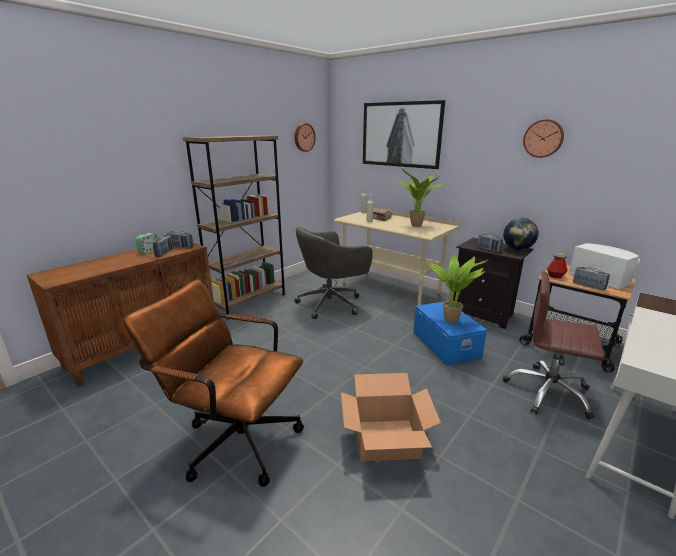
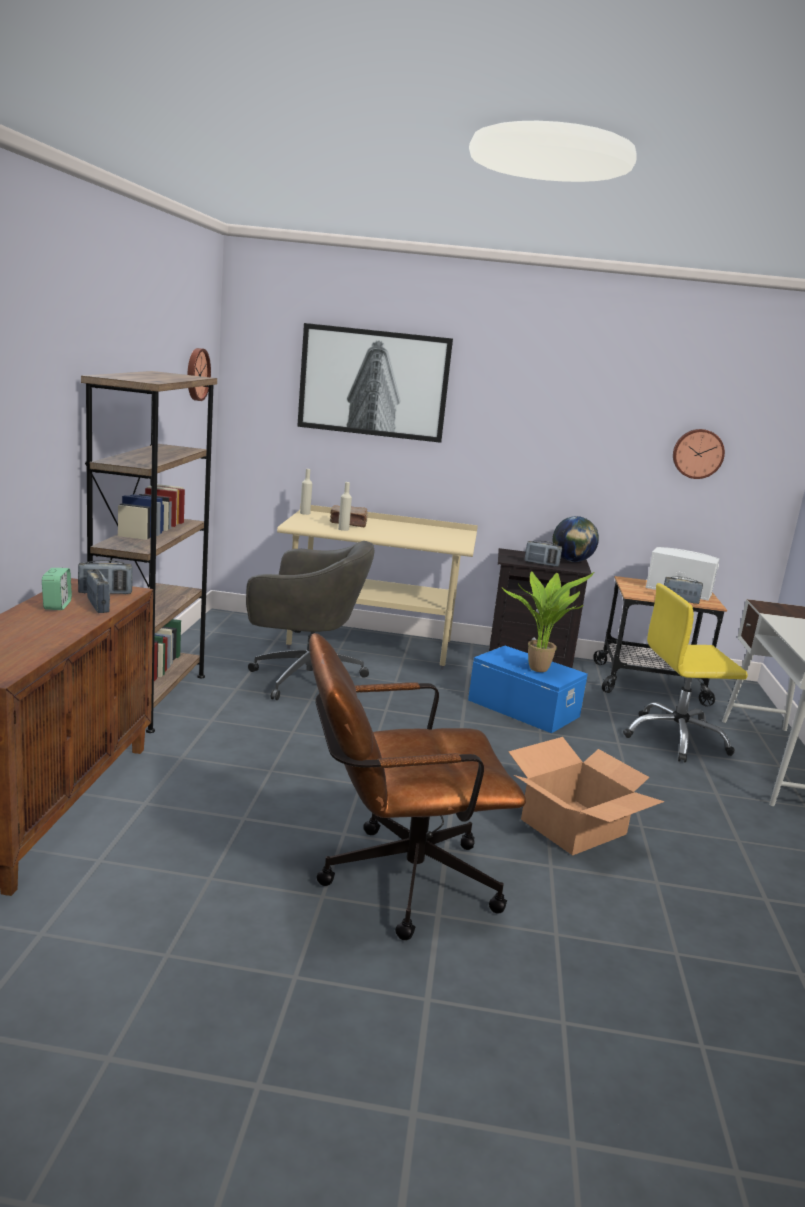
camera: 35 degrees left, 5 degrees down
(331, 303) = (304, 679): grey office chair -> grey office chair turned 105 degrees counterclockwise
(417, 226) = (424, 534): potted plant -> none
(543, 138) = (595, 408): wall clock -> wall clock (697, 453)
(548, 392) = (676, 738): brown office chair -> yellow office chair
(555, 276) = (637, 592): bottle -> none

